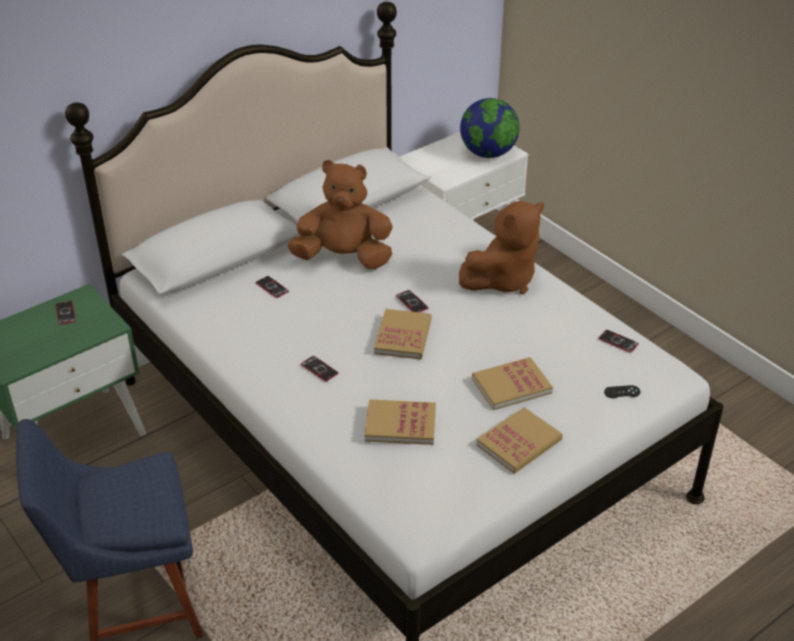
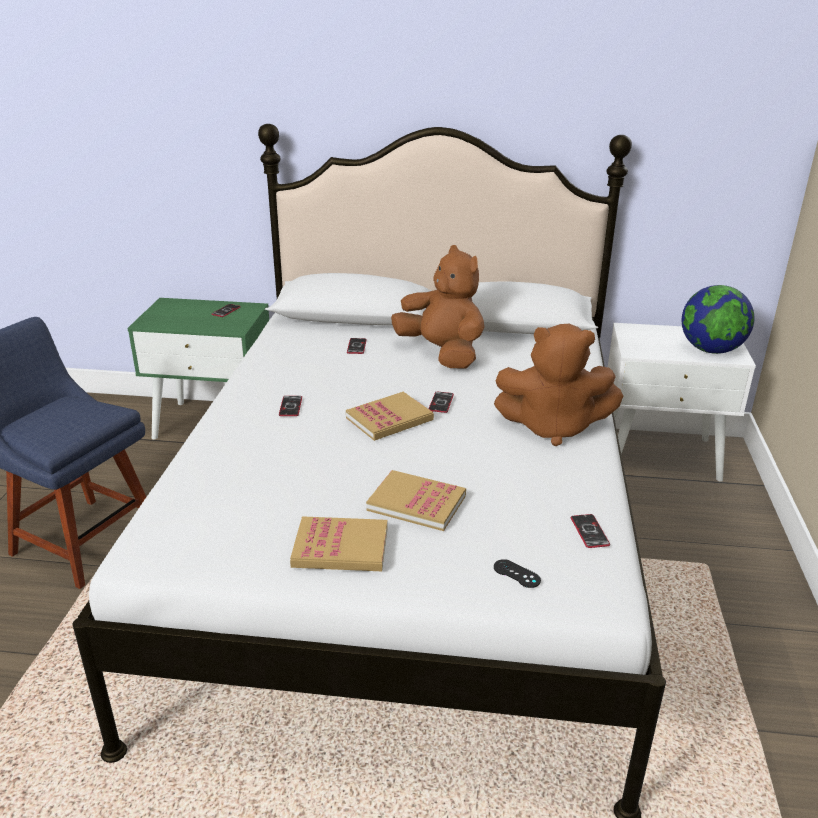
camera: 45 degrees right, 10 degrees down
(400, 424) = (271, 471): book -> none

